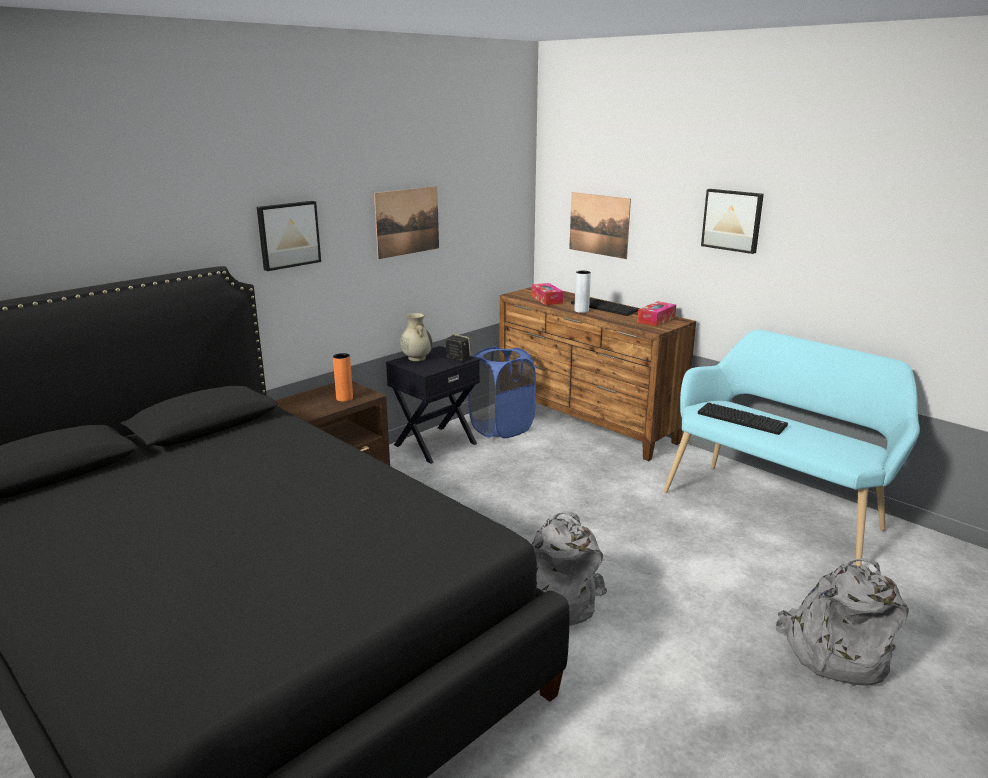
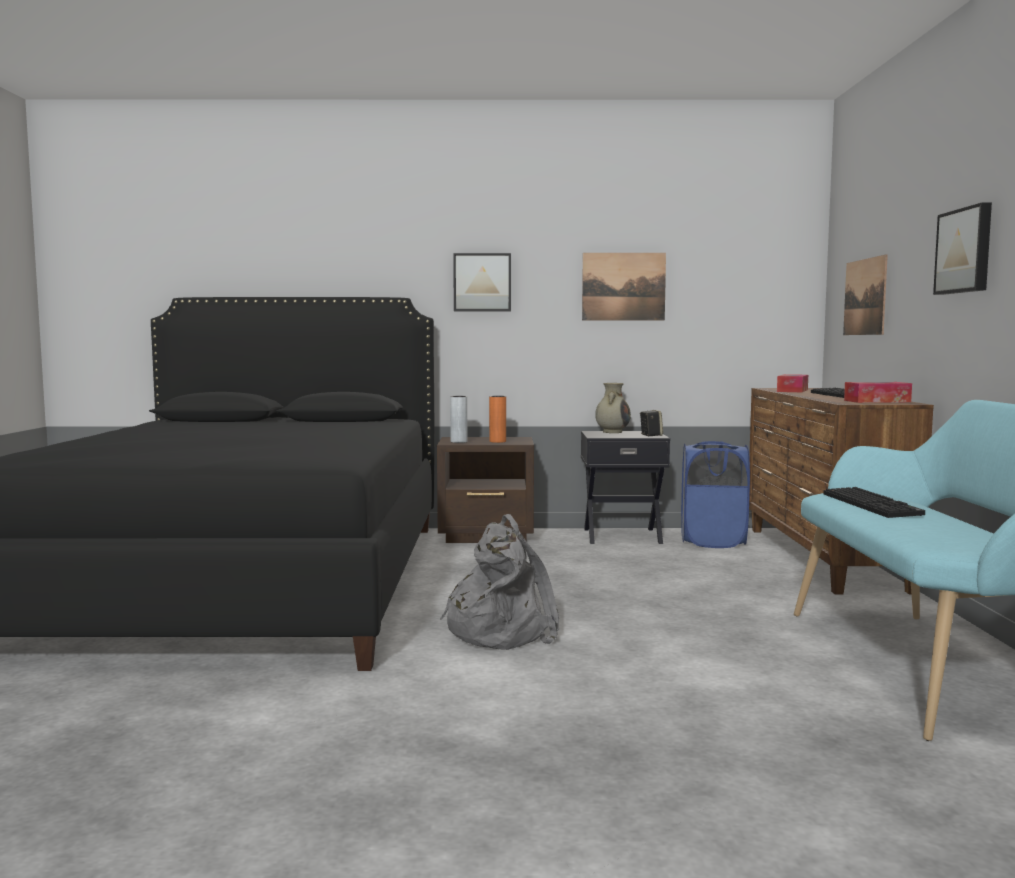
camera: 45 degrees right, 15 degrees down
(581, 311) = (804, 394): grey vase -> grey vase (459, 442)
(834, 652) = (709, 767): grey backpack -> none

